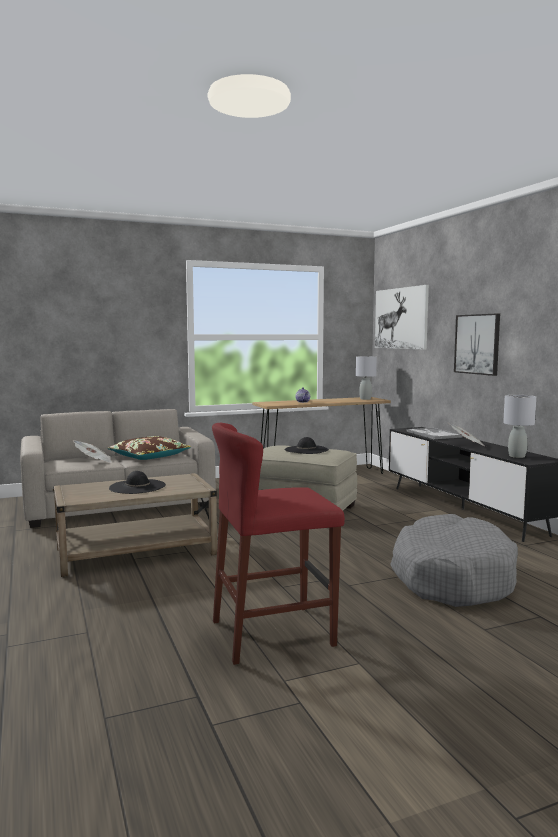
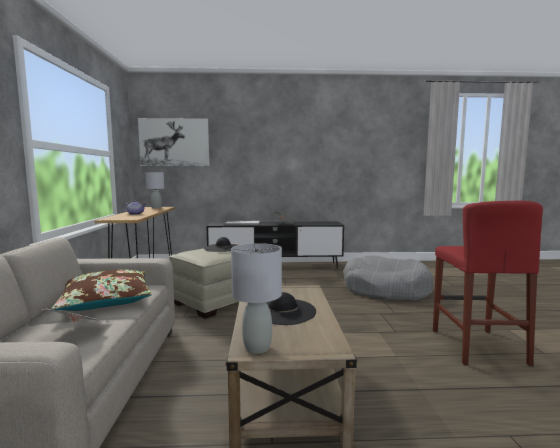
camera: 70 degrees left, 0 degrees up
(477, 344) = (263, 161): picture -> none
(517, 456) = (322, 223): grey table lamp -> grey table lamp (257, 347)

